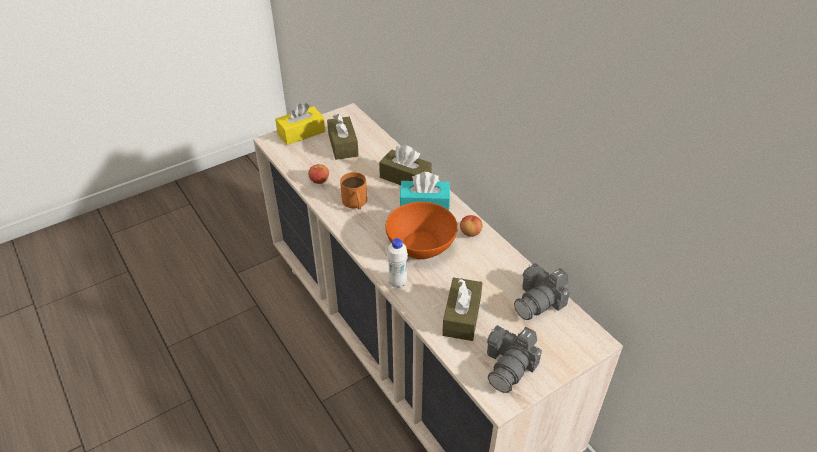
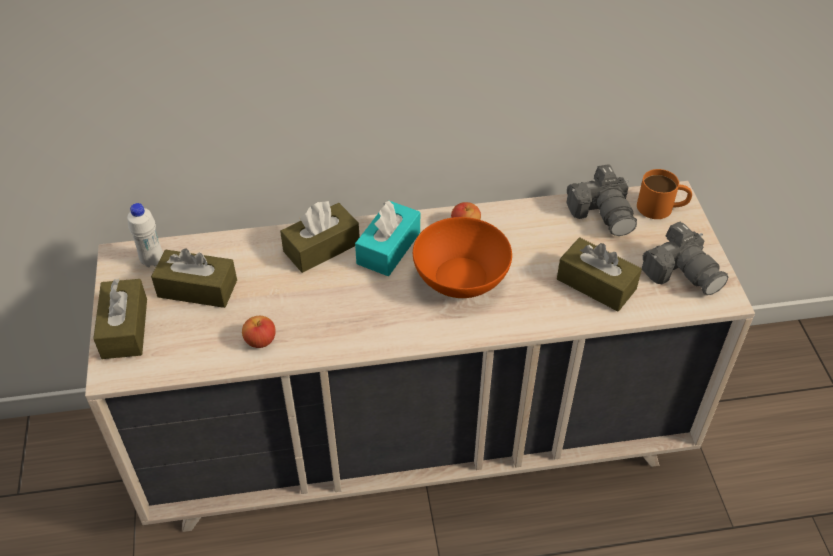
camera: 65 degrees left, 5 degrees up
(301, 133) = (124, 328): yellow tissue box -> brown tissue box
(355, 203) = (338, 315): orange mug -> orange mug (662, 207)
(397, 282) = (514, 322): white bottle -> white bottle (152, 260)

